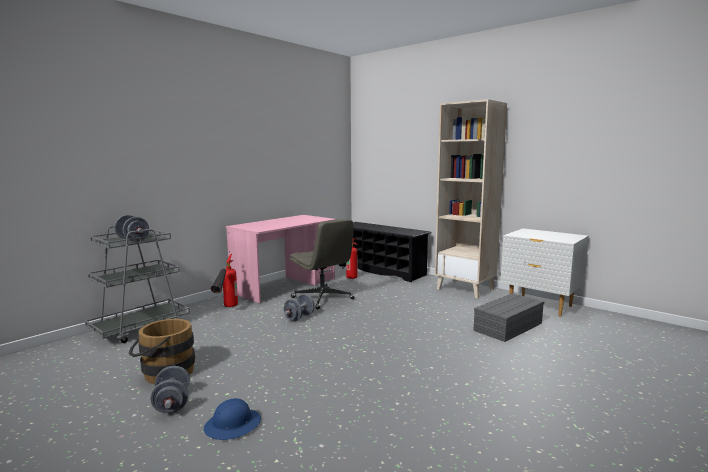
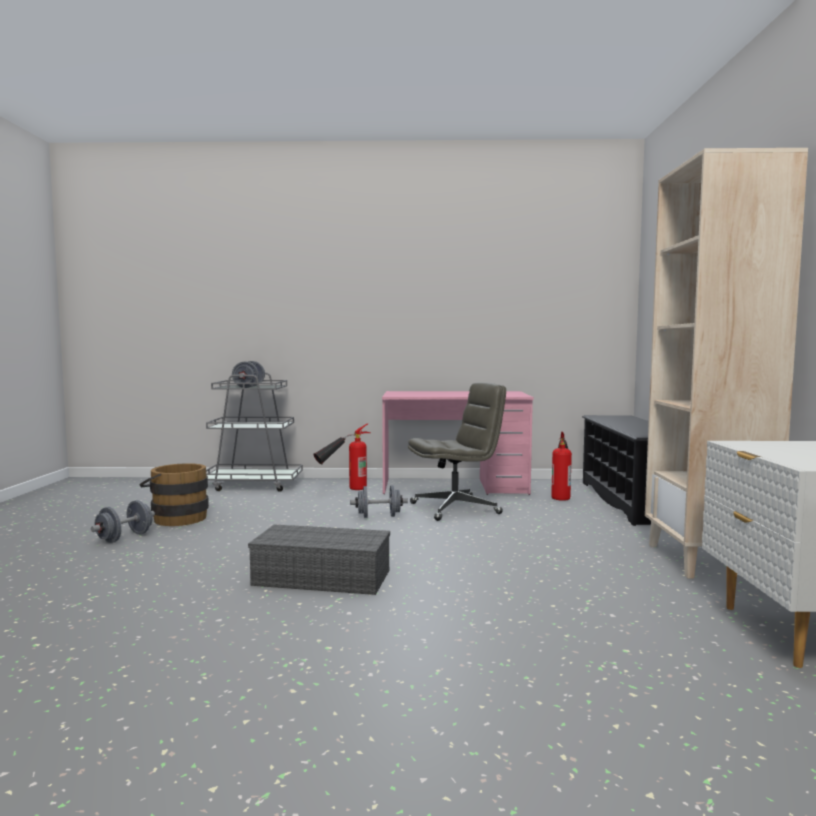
camera: 50 degrees right, 5 degrees down
(233, 425) = (103, 567): blue hard hat -> none
(323, 298) = (456, 508): grey office chair -> grey office chair turned 120 degrees counterclockwise
(508, 326) = (616, 628): grey storage box -> grey storage box (324, 577)

